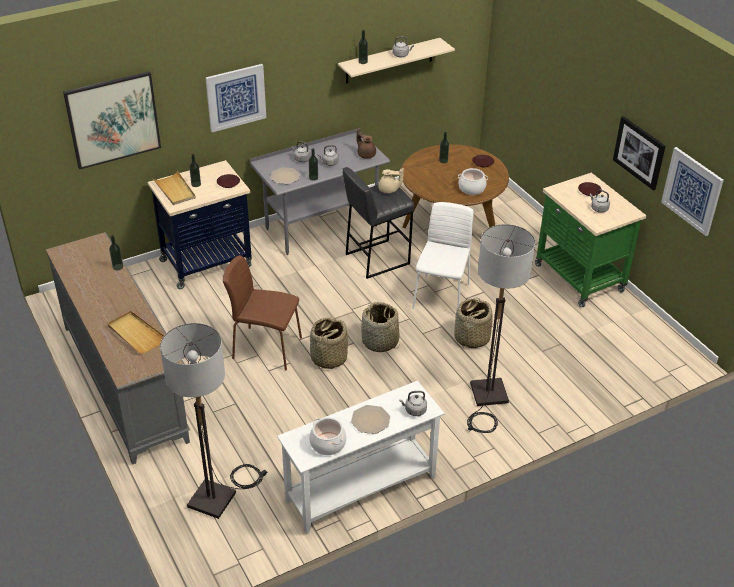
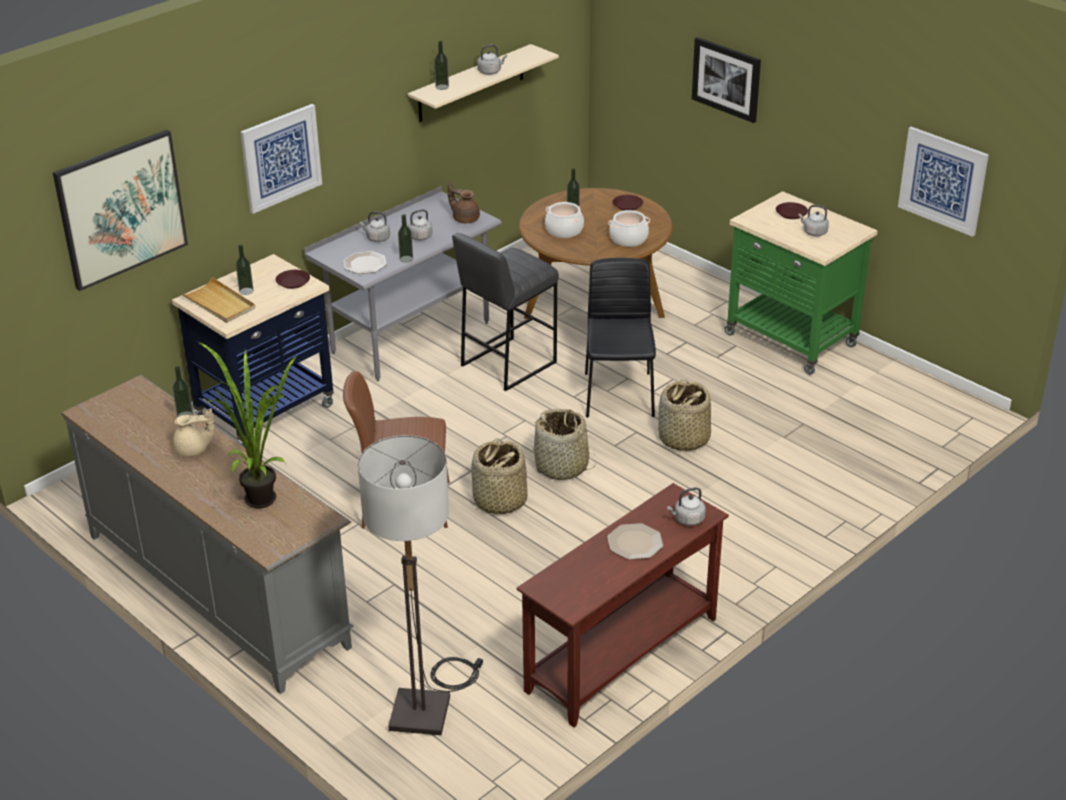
camera: 15 degrees left, 5 degrees down
(136, 334) = (258, 495): beige tray -> potted plant
(327, 444) = (591, 583): cooking pot -> cooking pot (564, 230)
(360, 489) = (621, 655): white console table -> brown console table
(389, 190) = (517, 258): beige teapot -> beige teapot (193, 450)
(442, 294) = (618, 392): white chair -> black chair
(486, 402) = (740, 513): floor lamp -> none
(639, 152) = (854, 147): picture -> picture (726, 79)

